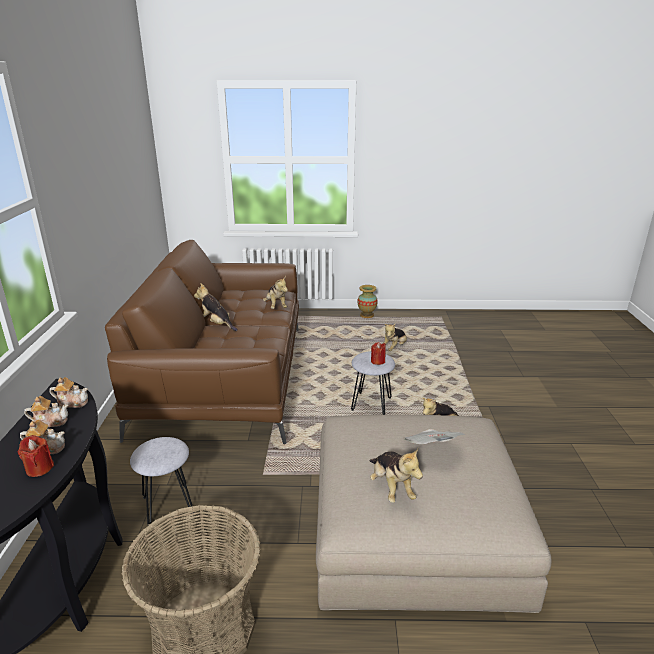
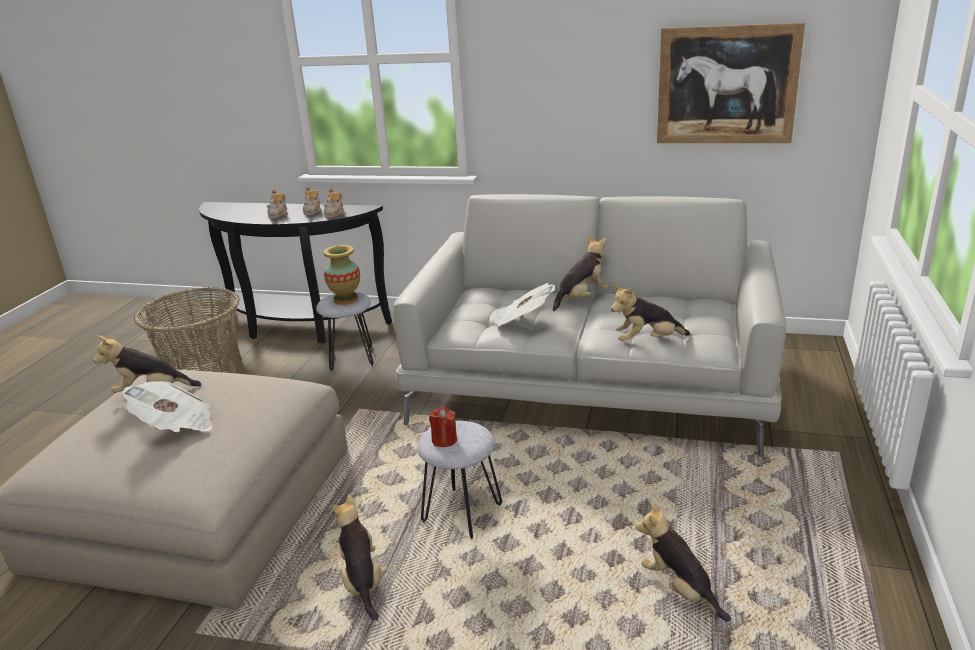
camera: 105 degrees right, 0 degrees up
(39, 468) = (256, 216): red candle -> none
(131, 182) = (726, 85): none -> picture
(226, 375) = (592, 383): brown sofa -> grey sofa
(254, 338) = (521, 321): none -> newspaper
(366, 315) = (875, 573): vase -> vase (346, 299)

